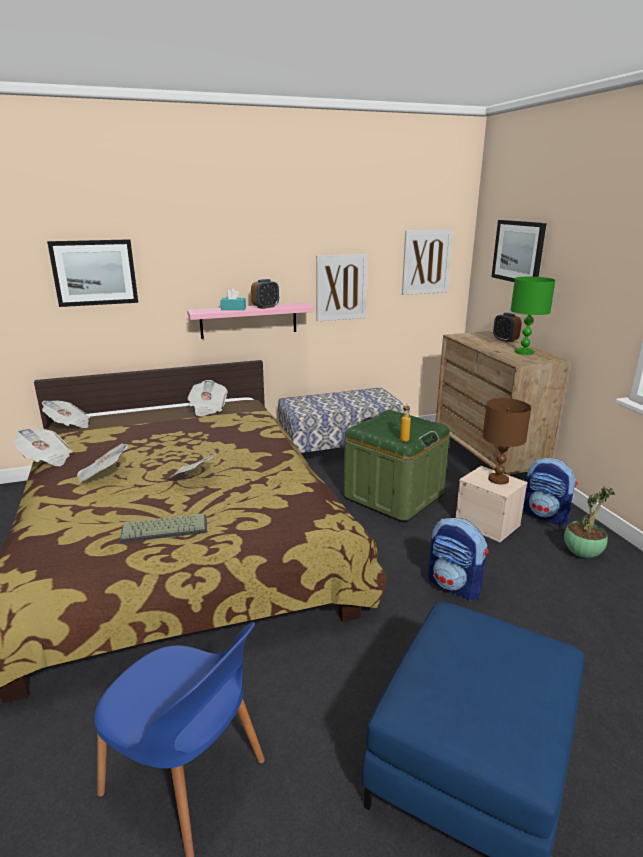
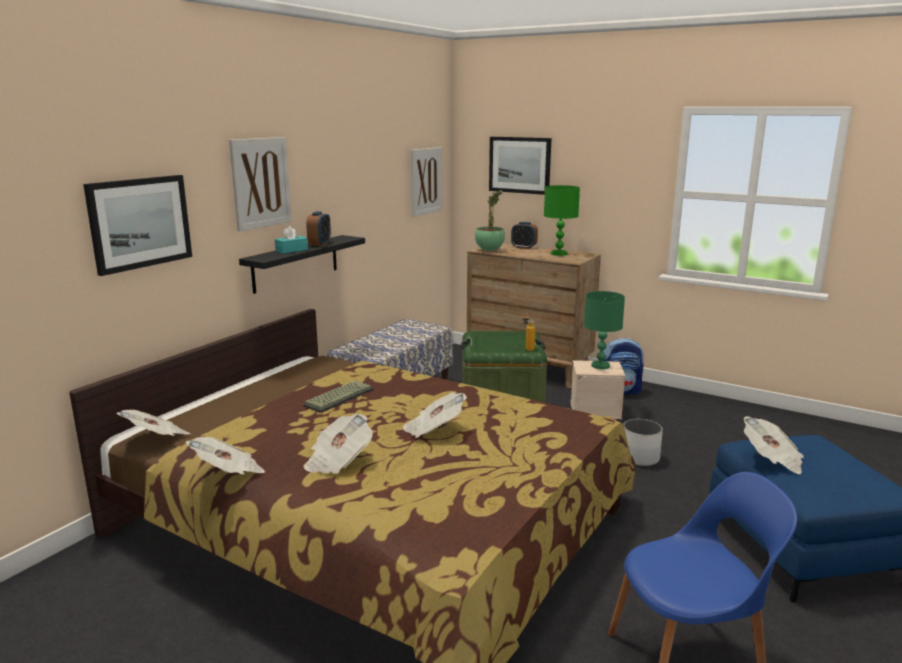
camera: 40 degrees left, 5 degrees down
(166, 528) = (501, 471): keyboard -> keyboard (339, 397)
(207, 408) = (302, 374): newspaper -> newspaper (772, 460)
(249, 320) = (296, 263): pink shelf -> black shelf
(341, 287) = (368, 214): picture -> picture (261, 183)
(455, 585) = (640, 458): backpack -> white planter
(497, 479) = (600, 365): brown table lamp -> green table lamp
(582, 553) = (674, 406): potted plant -> potted plant (489, 250)

